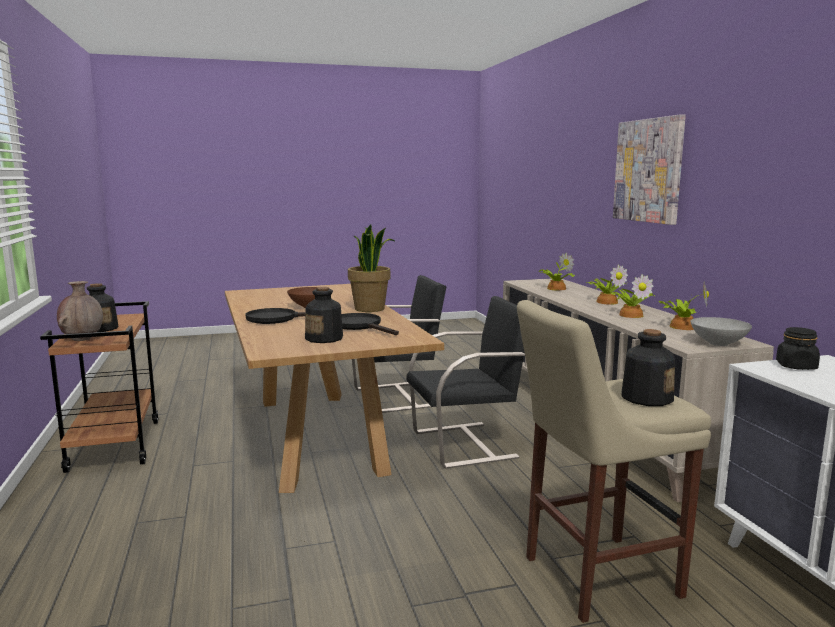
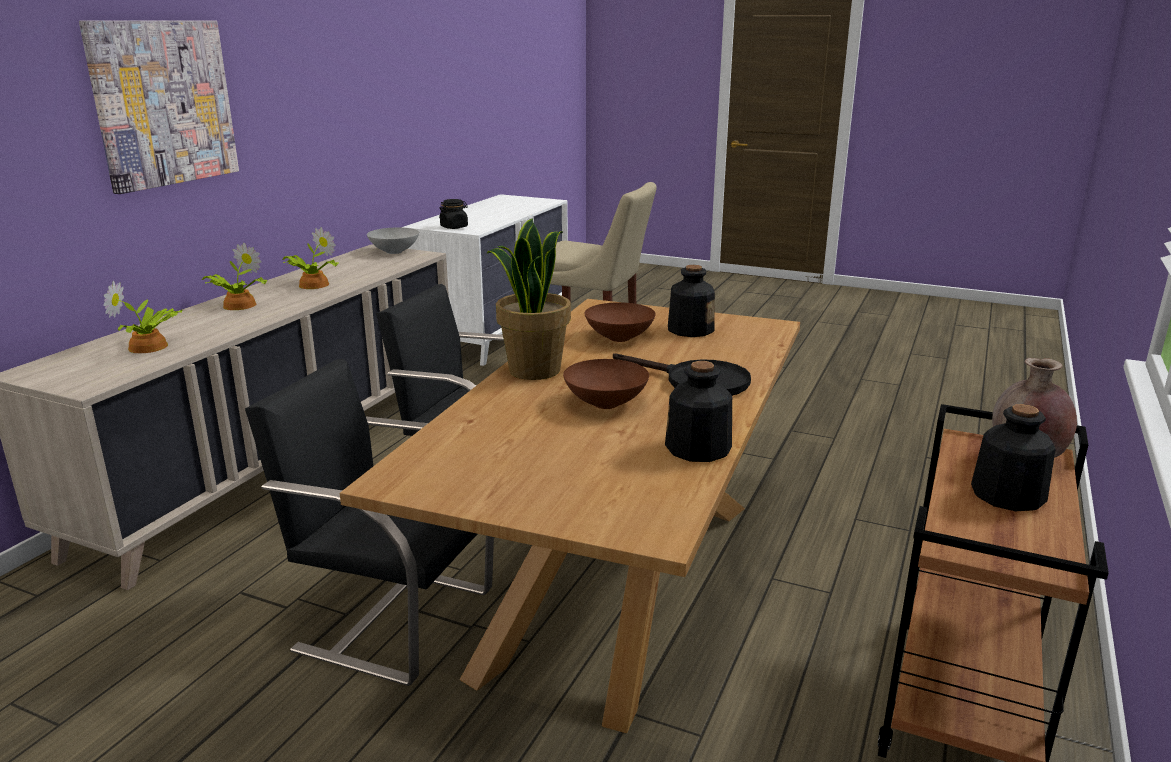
camera: 140 degrees left, 10 degrees up
(360, 326) = (618, 338): black frying pan -> brown bowl
(646, 398) = (574, 245): bottle -> bottle (698, 448)
(681, 326) = (343, 266): potted plant -> none

